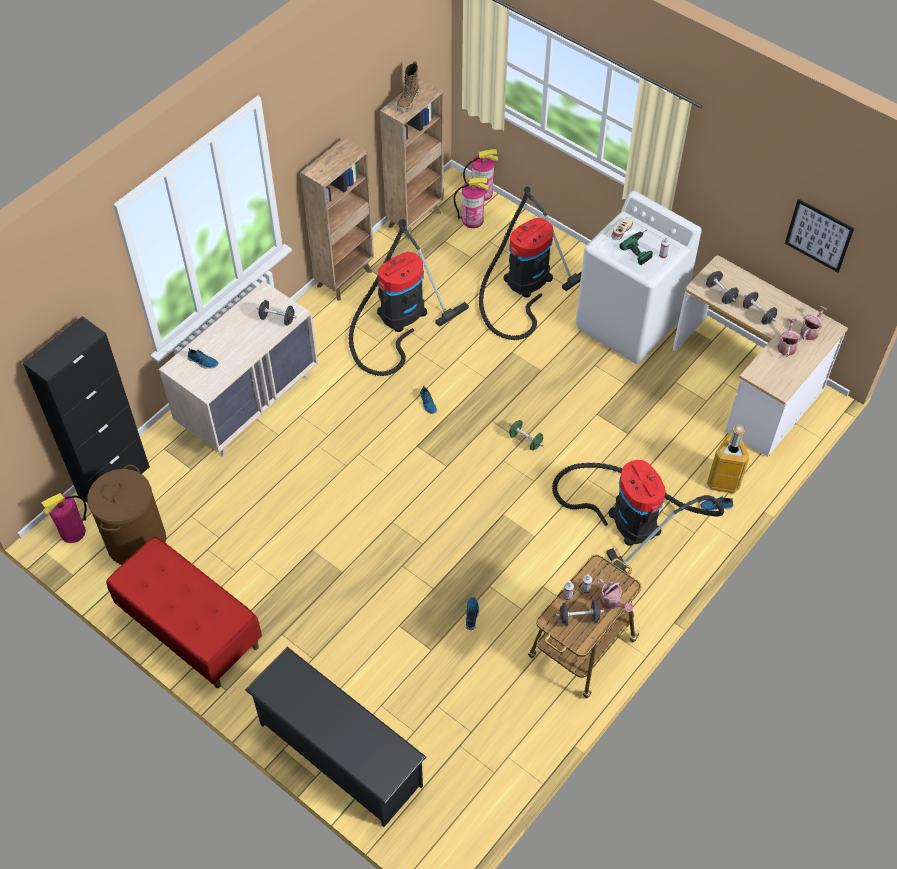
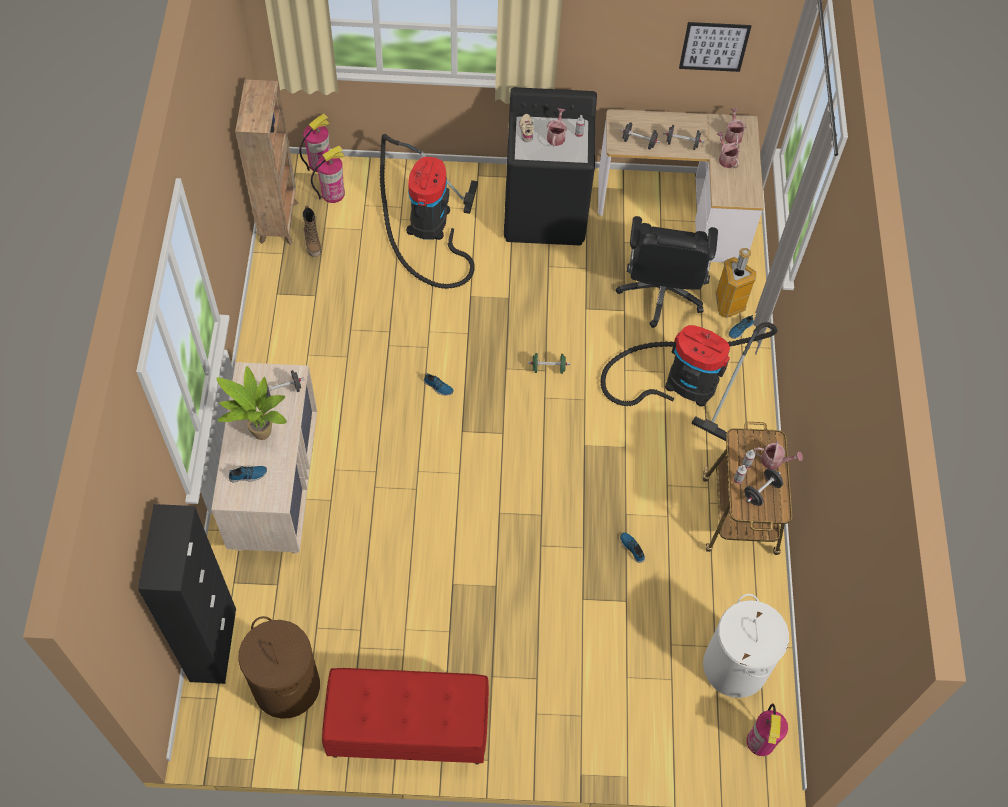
camera: 40 degrees left, 5 degrees up
(73, 532) = (217, 719): fire extinguisher -> fire extinguisher (761, 741)
(235, 340) = (260, 435): none -> potted plant
(339, 754) = (629, 743): black shoe rack -> none
(345, 278) = (263, 315): brown bookcase -> none
(398, 317) = (344, 323): vacuum cleaner -> none
(408, 102) = (255, 109): boot -> boot (312, 243)
(474, 758) = (735, 666): none -> white laundry basket
(629, 323) = (545, 212): white washing machine -> black washing machine
(642, 247) = (556, 136): power drill -> watering can
(672, 438) = (661, 293): none -> black office chair

